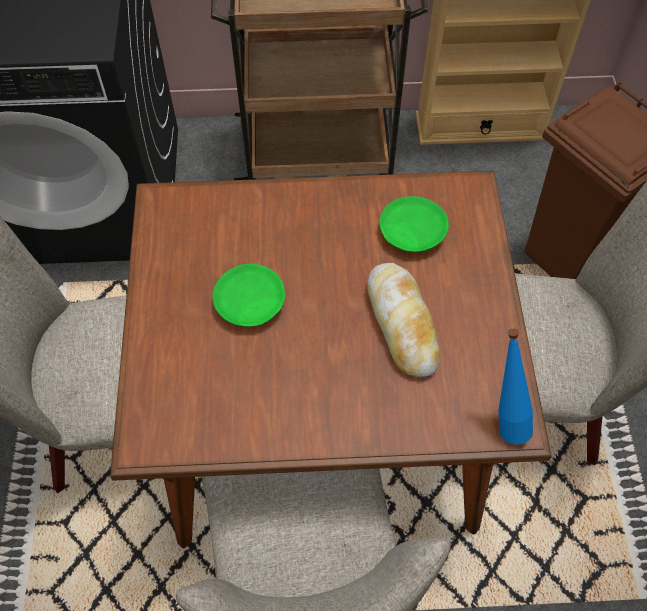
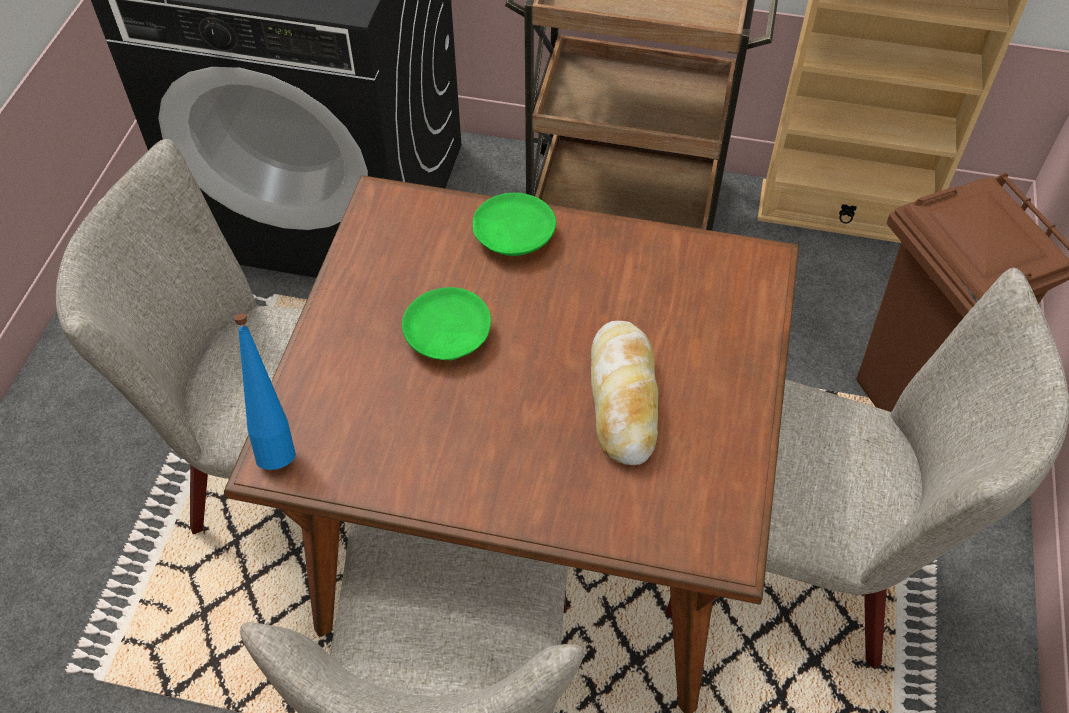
camera: 15 degrees right, 5 degrees down
(411, 231) = (670, 294): green plate -> green plate (513, 234)
(504, 418) = (715, 537): blue bottle -> blue bottle (275, 441)

